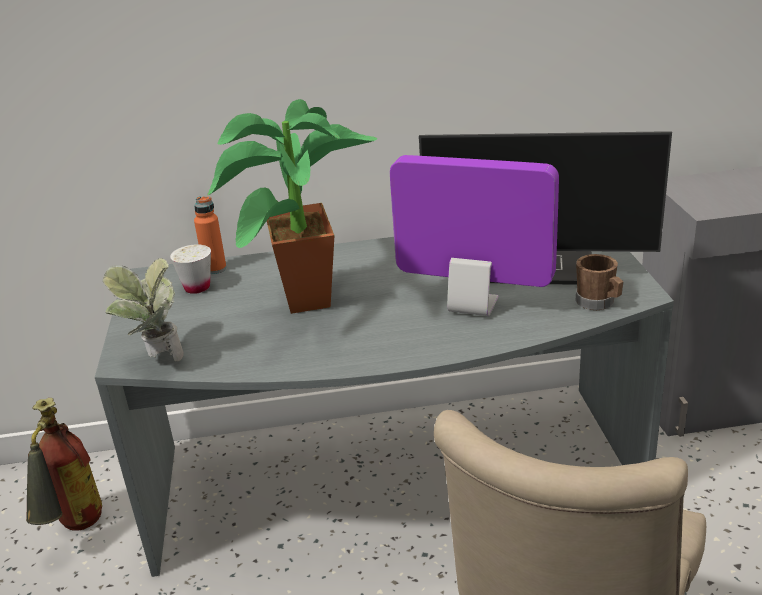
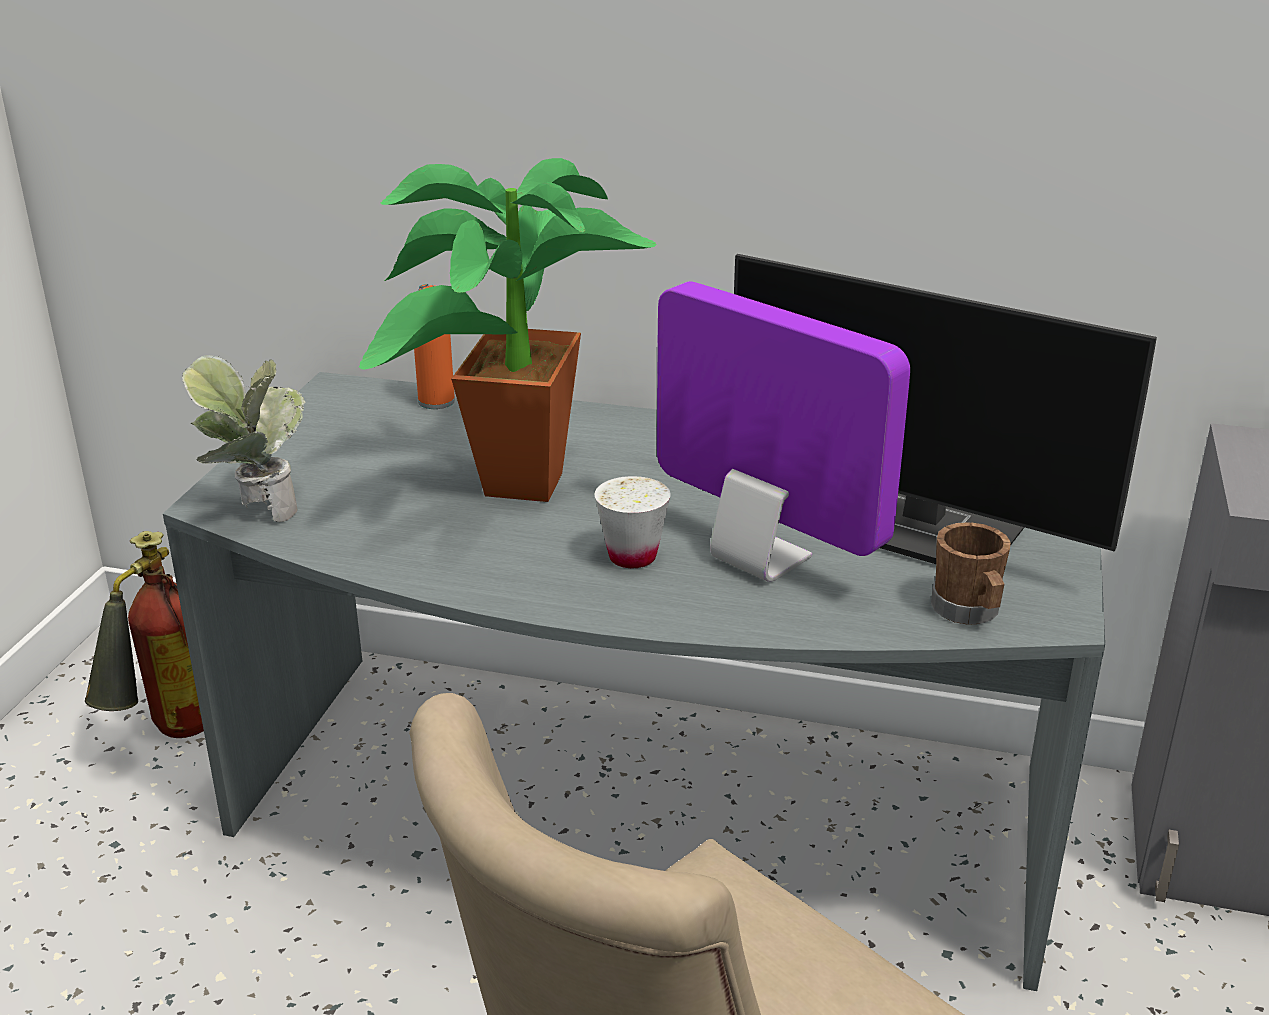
camera: 20 degrees right, 0 degrees up
(197, 287) = (390, 423): white cup -> white cup (632, 557)

